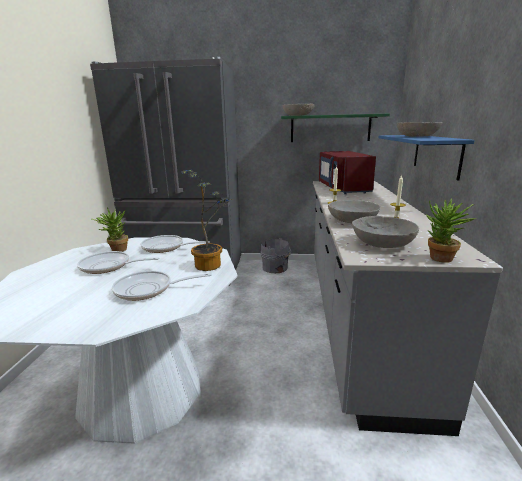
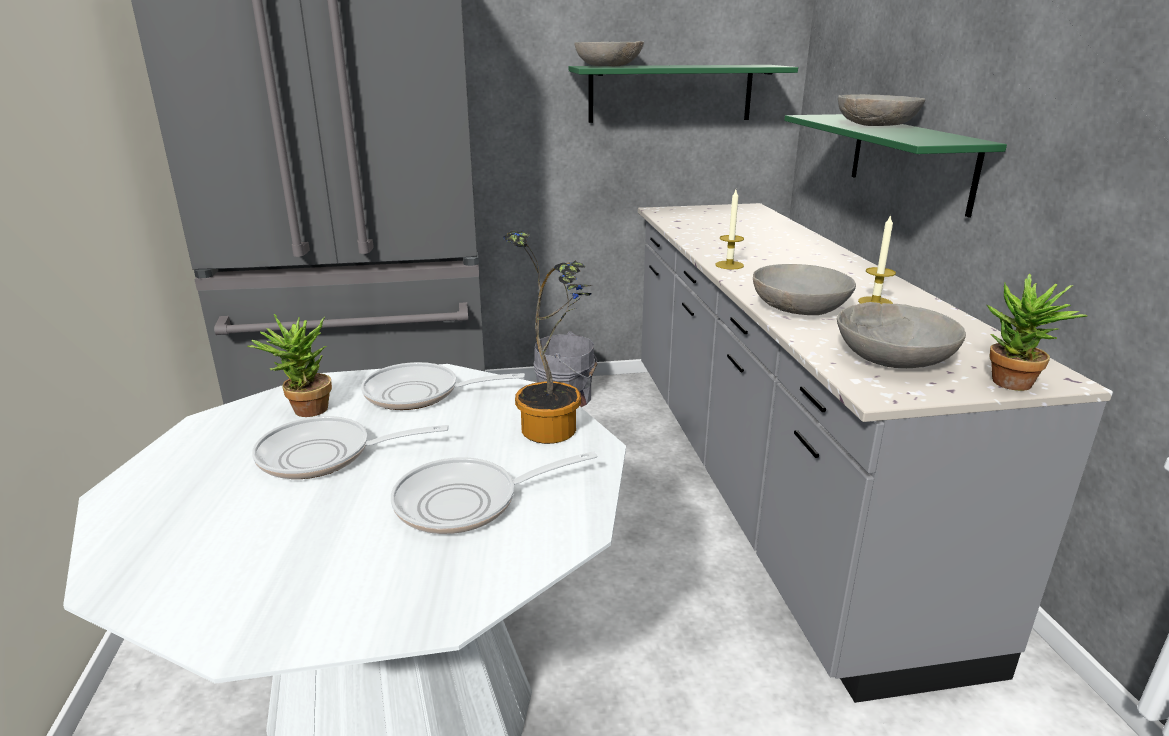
camera: 15 degrees left, 5 degrees up
(342, 188) = (714, 226): red microwave -> none
(436, 154) = (910, 161): blue shelf -> green shelf

